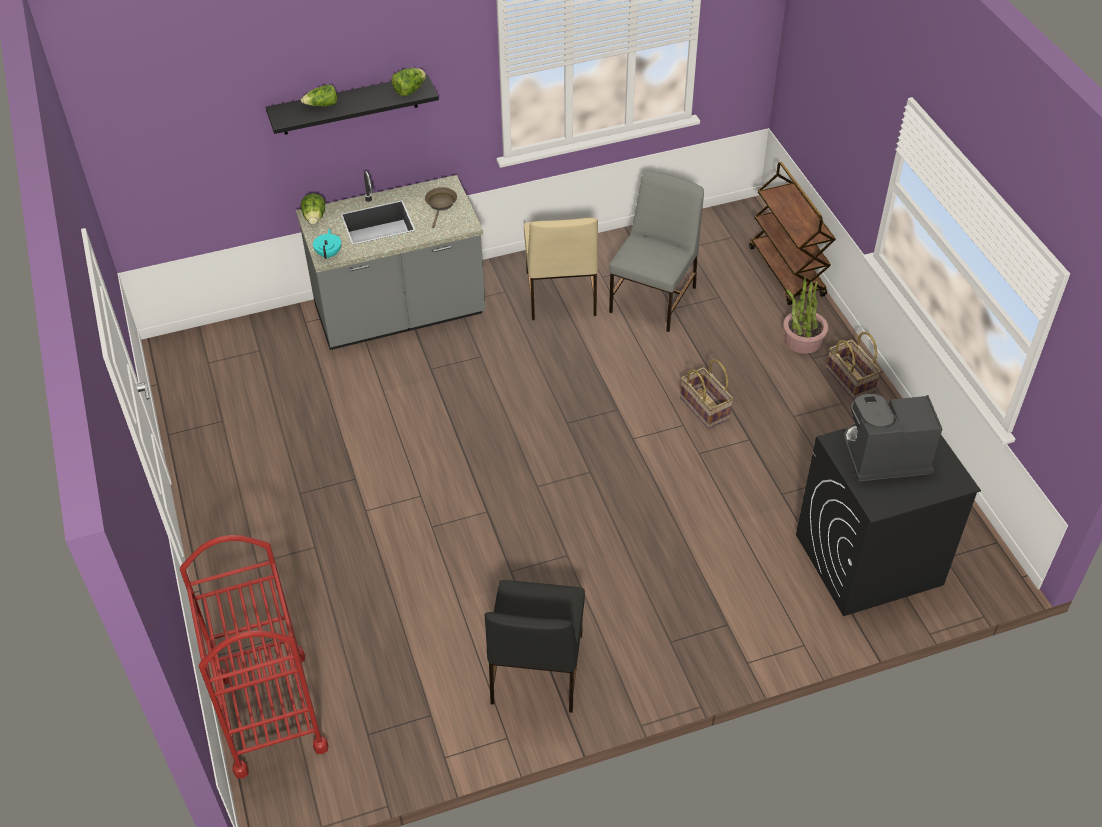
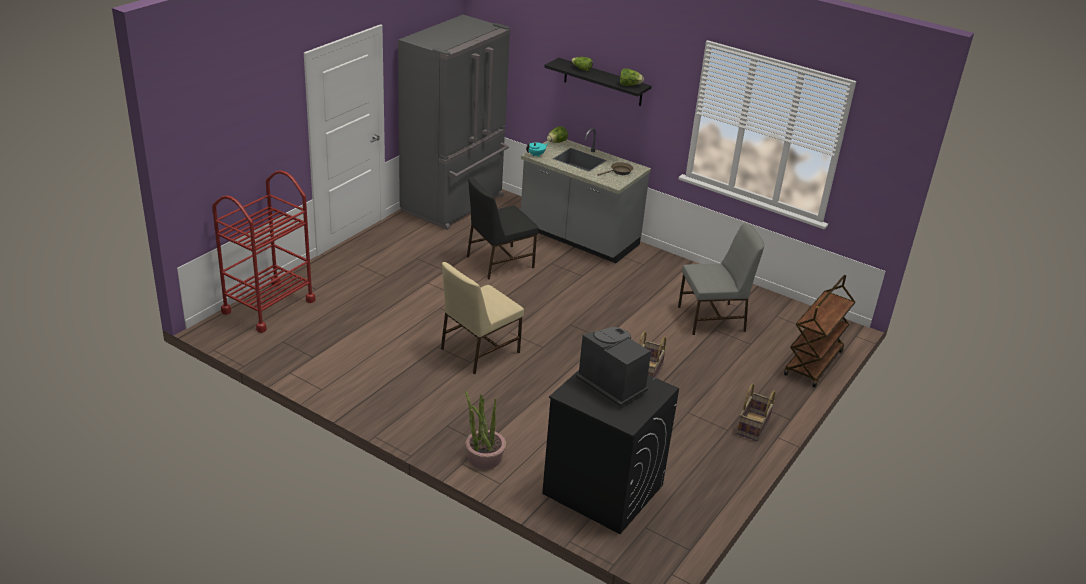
camera: 50 degrees right, 15 degrees down
(208, 387) = (454, 204): none -> grey fridge
(535, 671) = (376, 382): black chair -> black chair (498, 262)
(560, 295) = (667, 284): beige chair -> beige chair (478, 350)
(802, 340) = (760, 392): potted plant -> potted plant (484, 457)

